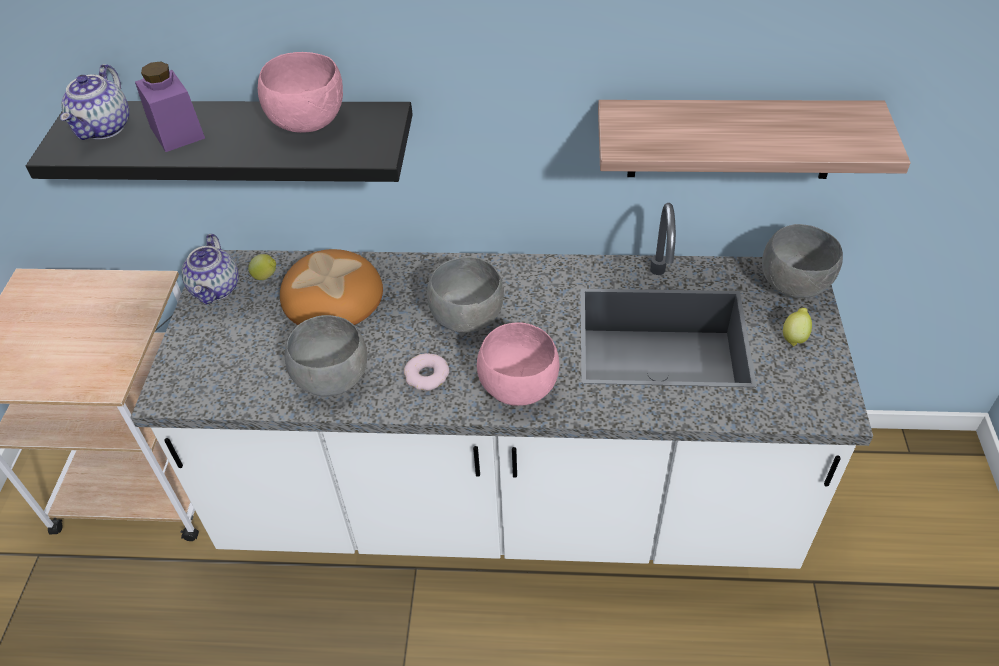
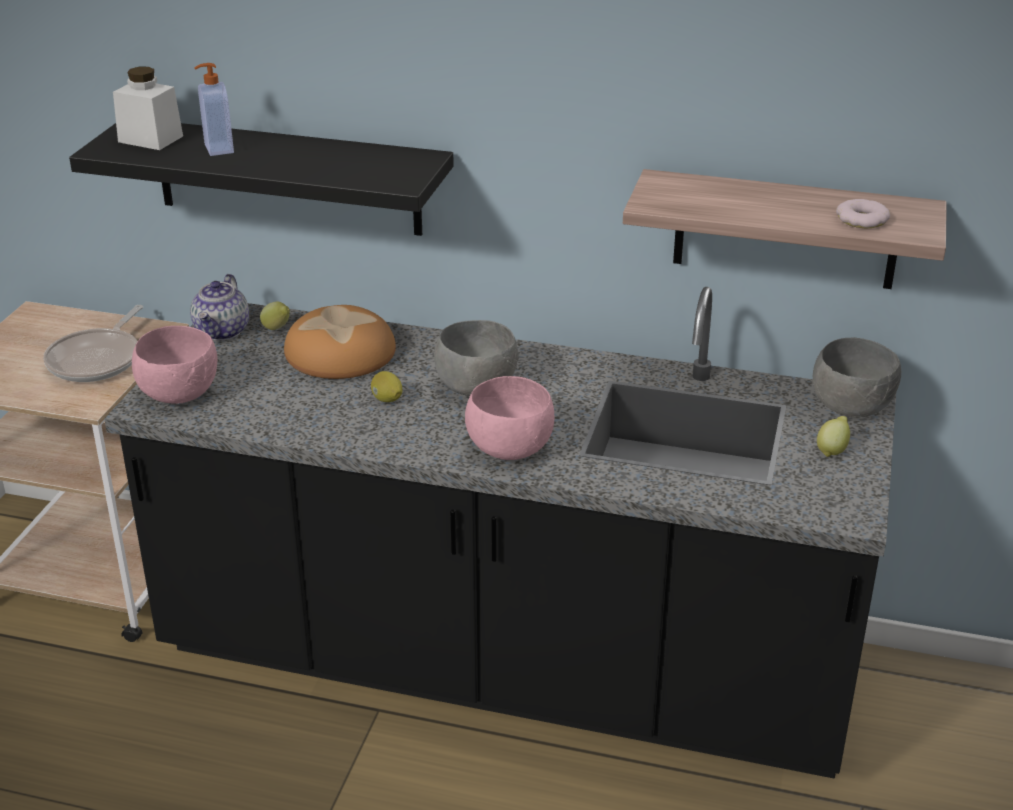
camera: 10 degrees right, 15 degrees down
(103, 329) = (98, 359): none -> frying pan
(104, 128) = (150, 139): teapot -> white jar
(177, 132) = (217, 149): purple jar -> soap dispenser
(309, 122) = (347, 155): pink bowl -> pink bowl (181, 394)
(331, 378) = (316, 416): grey bowl -> none
(391, 346) = (387, 400): none -> lemon
(427, 375) = (416, 427): donut -> donut (862, 220)
(507, 501) = (506, 664): white counter -> black counter

